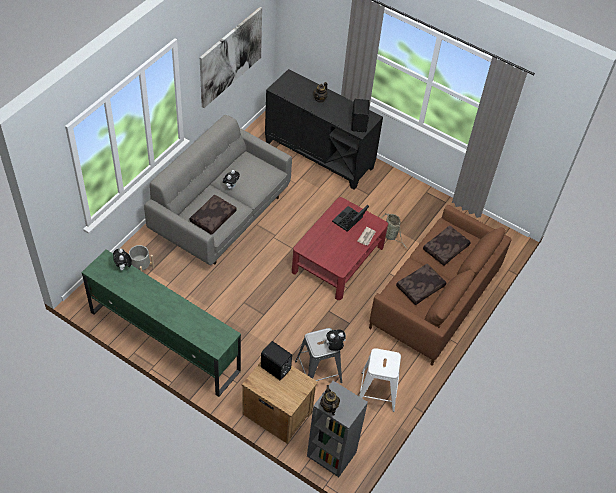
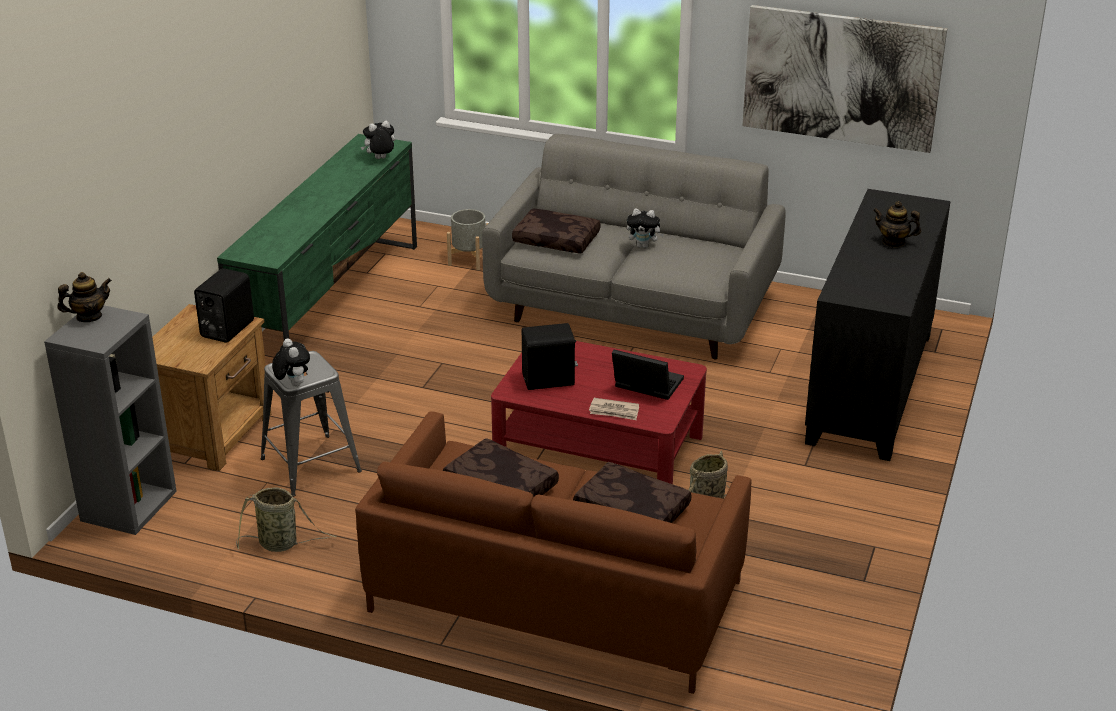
camera: 80 degrees right, 20 degrees down
(359, 124) = (860, 292): black speaker -> black speaker (549, 381)
(378, 392) = (281, 544): white stool -> basket

